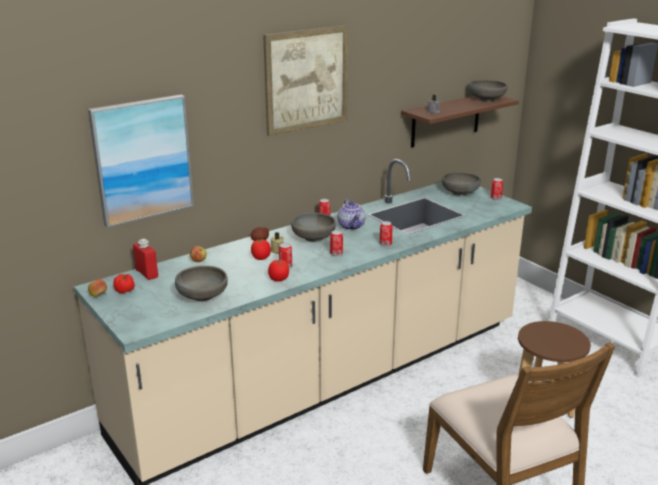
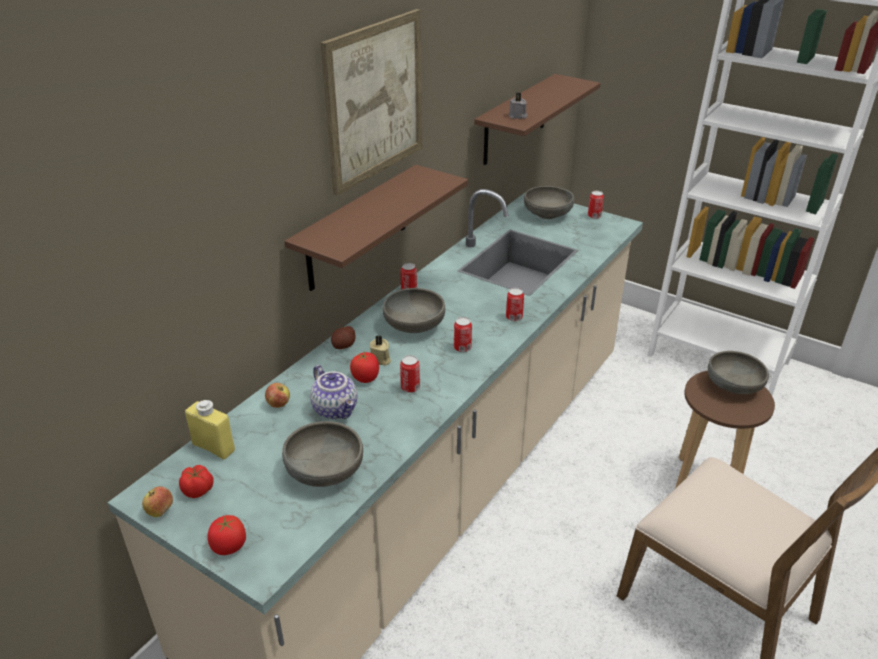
camera: 20 degrees left, 10 degrees up
(142, 159) = (177, 279): picture -> none
(147, 273) = (213, 447): red bottle -> yellow bottle
(278, 279) = (414, 412): tomato -> tomato (229, 547)
(286, 165) = (357, 228): none -> brown shelf
(352, 226) = (452, 295): teapot -> teapot (336, 409)
(486, 99) = (562, 85): grey bowl -> grey bowl (733, 385)

